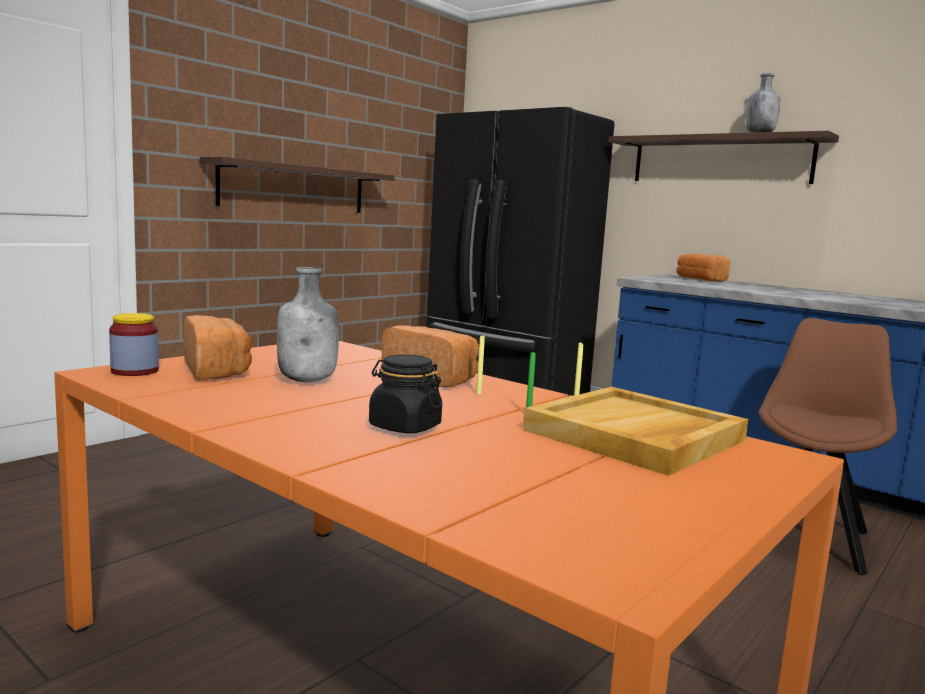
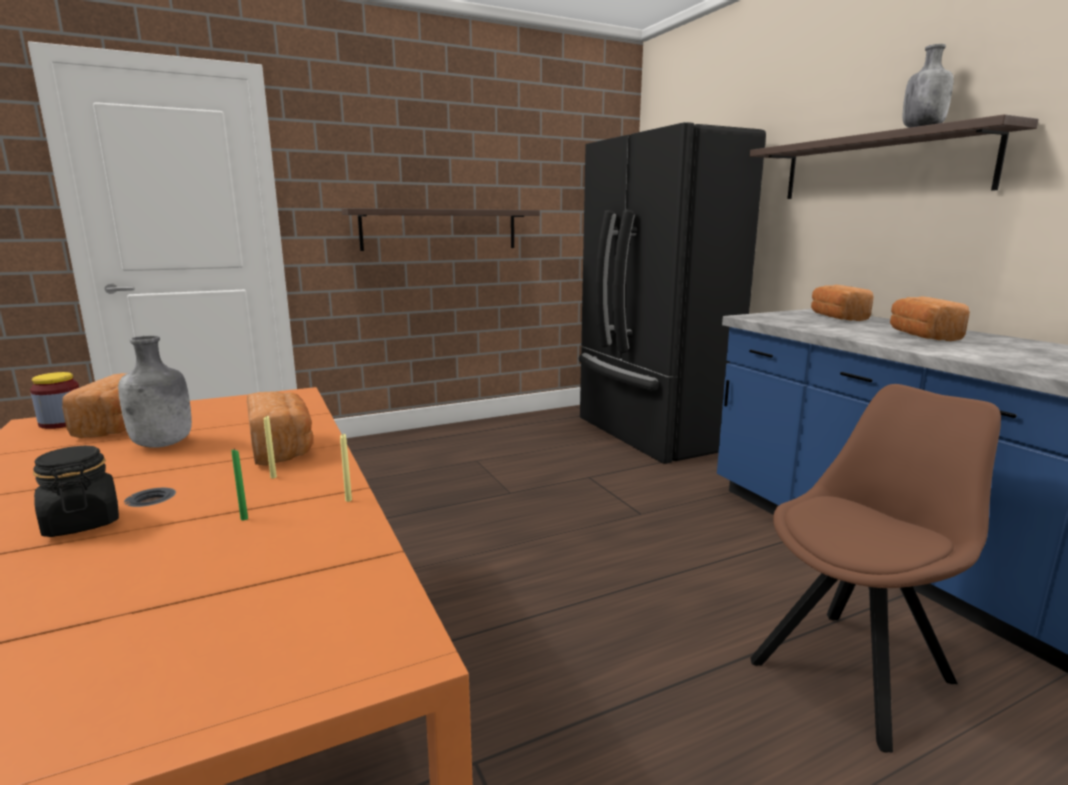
camera: 25 degrees right, 5 degrees up
(635, 436) = (281, 572): beige tray -> none
(781, 290) = (921, 336): none -> bread

